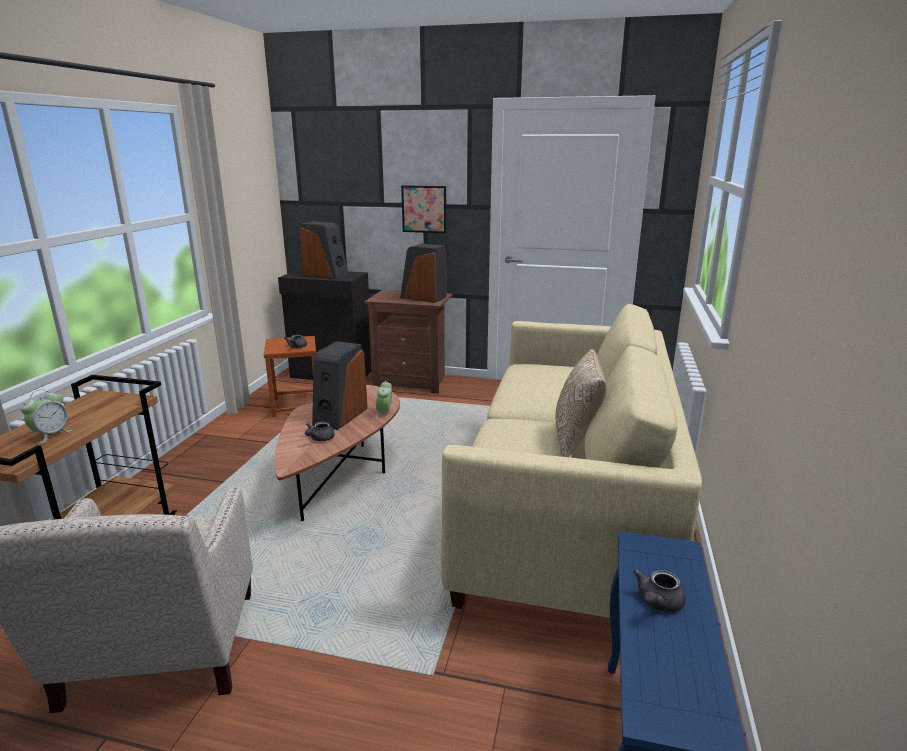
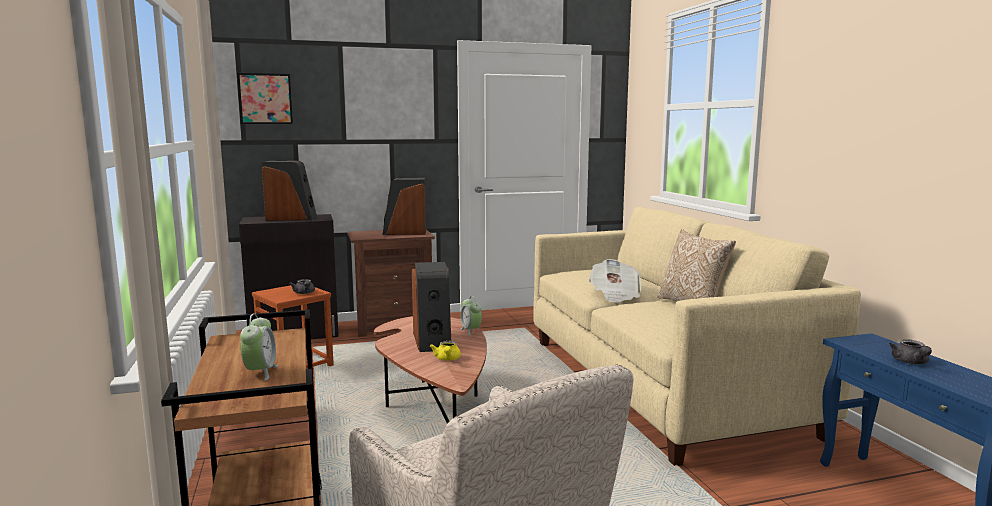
camera: 30 degrees left, 10 degrees down
(319, 439) = (447, 359): grey teapot -> yellow teapot
(424, 209) = (391, 144): picture -> picture (265, 99)
(526, 406) = (615, 295): none -> newspaper

